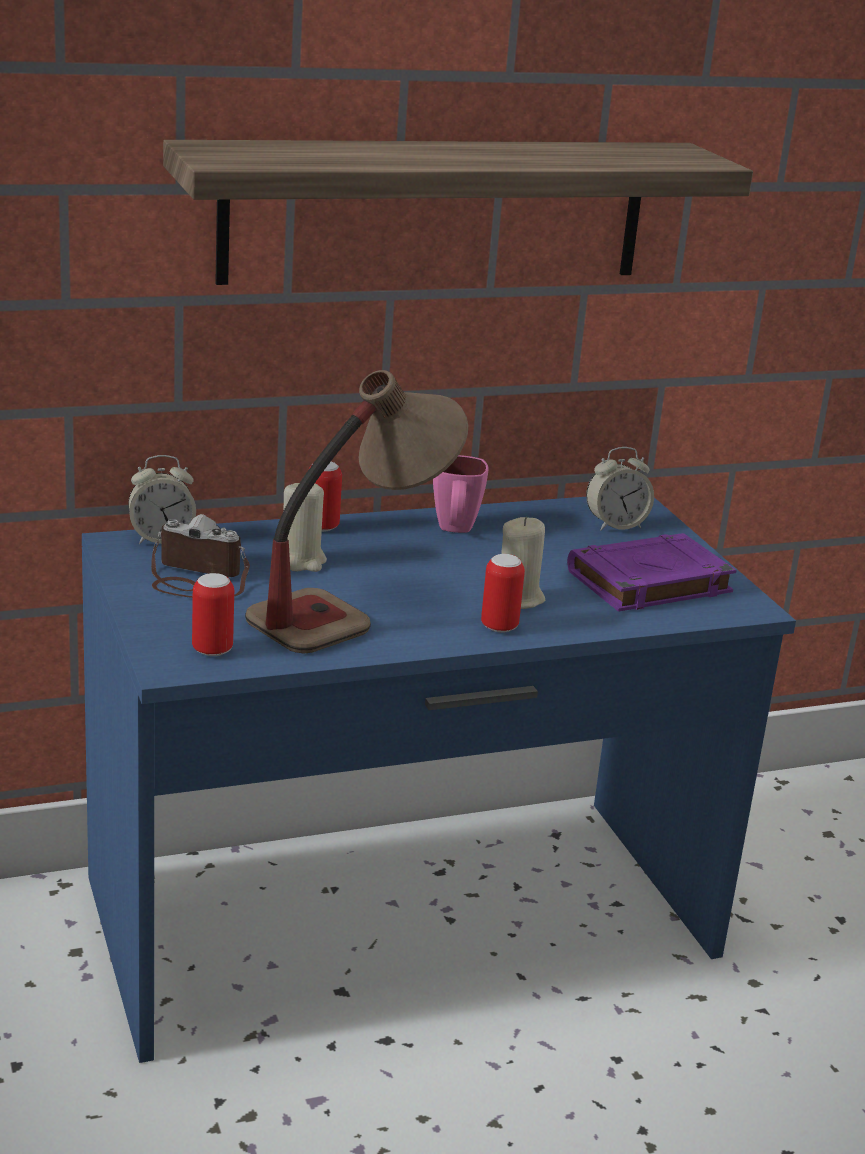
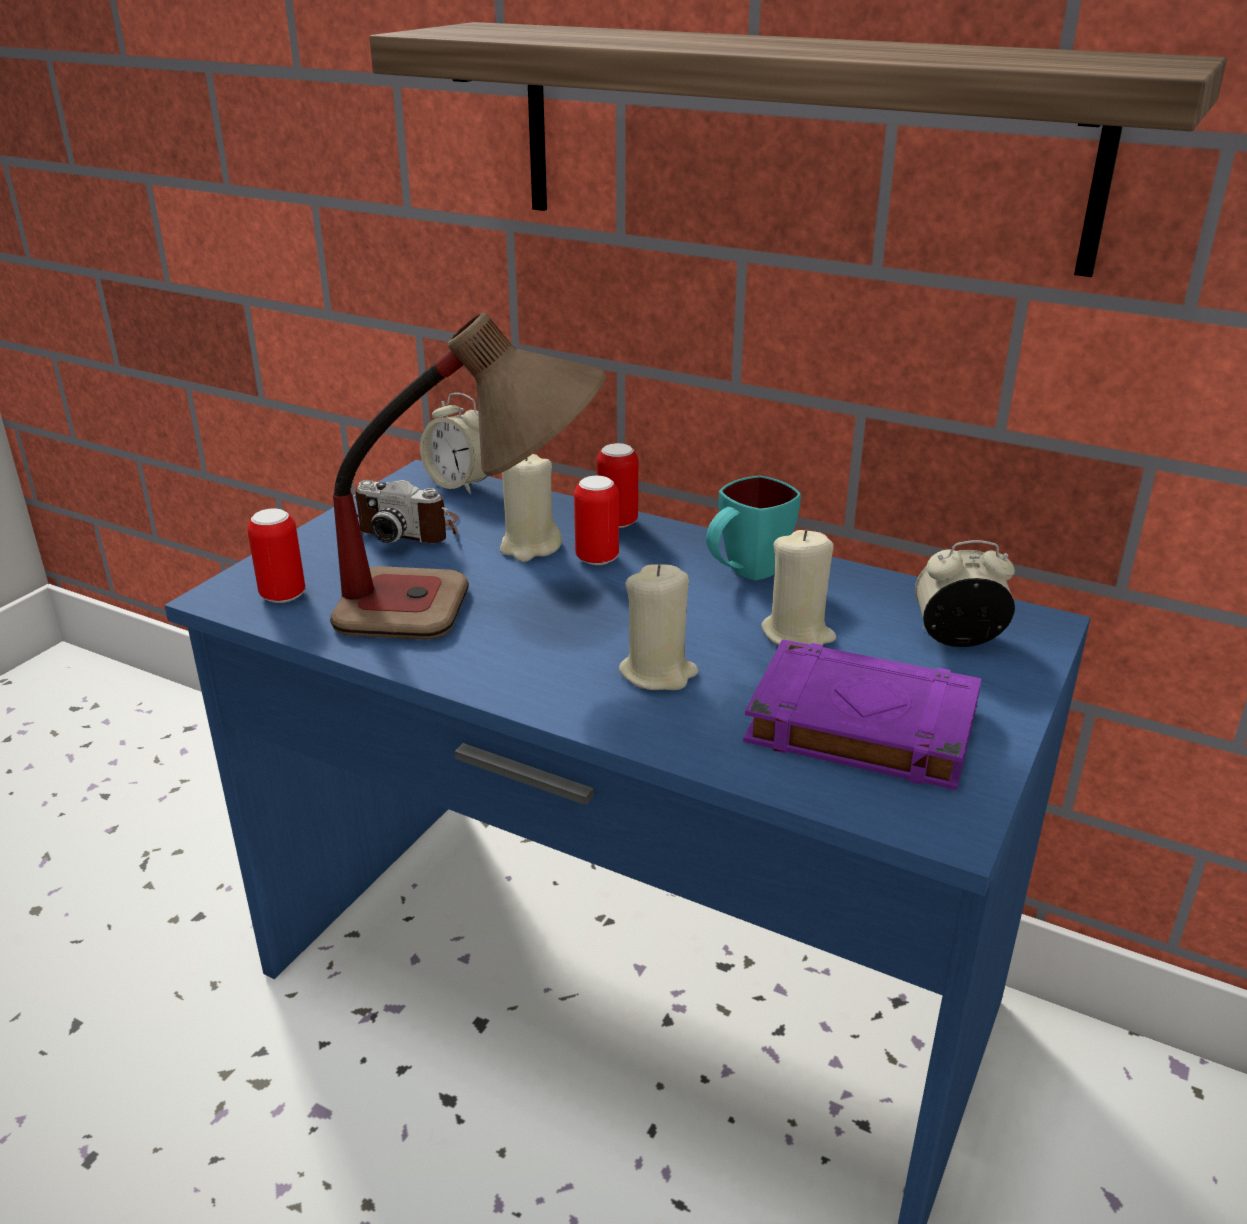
camera: 50 degrees right, 5 degrees up
(196, 579) = (409, 528): camera -> camera turned 135 degrees clockwise
(455, 530) = (745, 573): pink mug -> turquoise mug
(499, 626) = (573, 694): can -> can (597, 558)
(543, 552) = (798, 634): none -> beige candle
(615, 525) = (957, 639): alarm clock -> alarm clock turned 150 degrees clockwise

